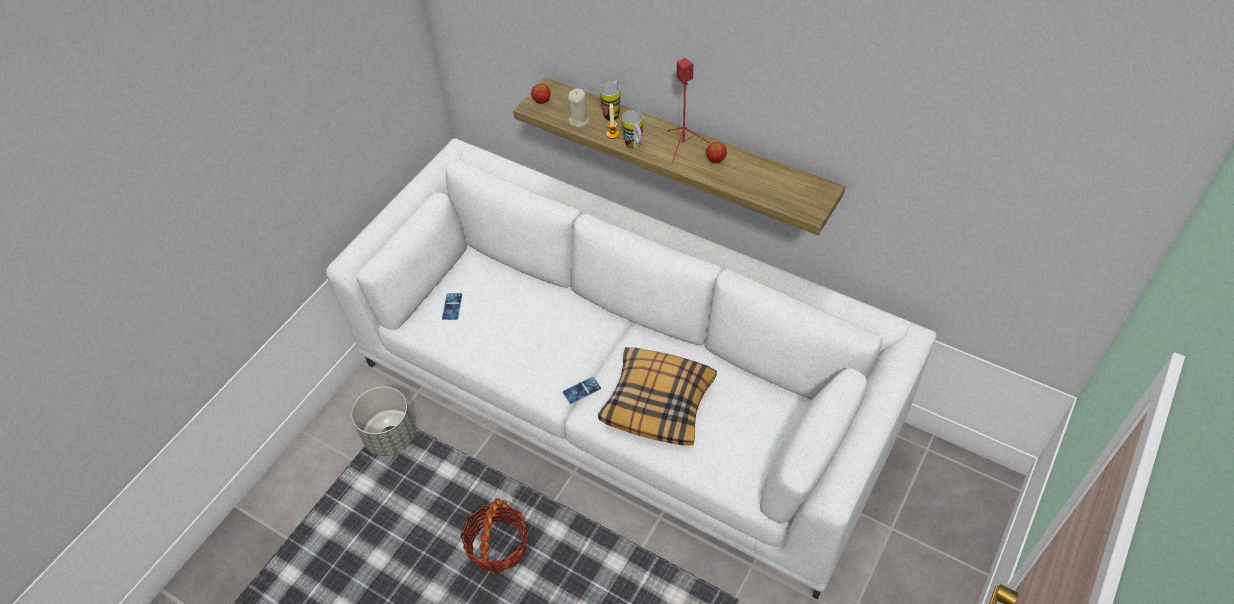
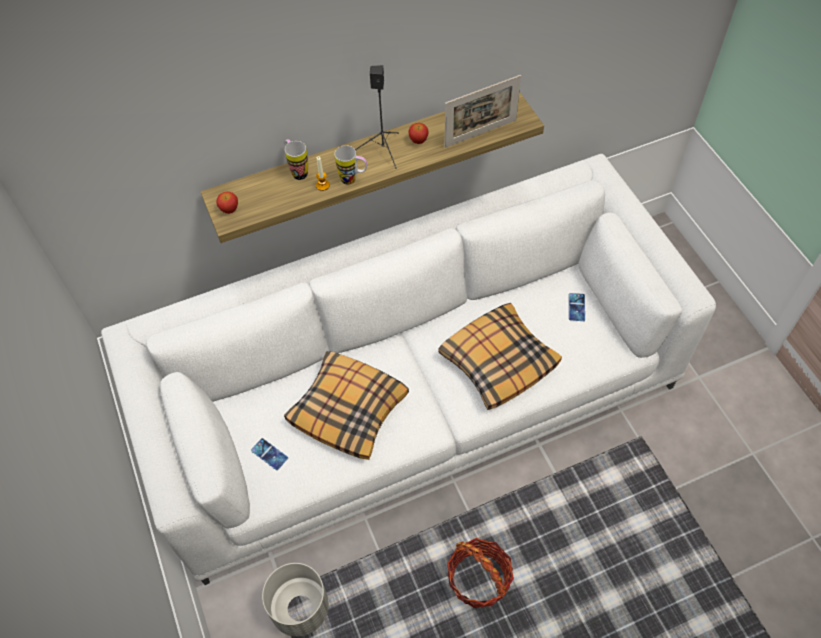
camera: 55 degrees left, 5 degrees up
(528, 330) = (349, 410): none -> pillow
(578, 120) = (281, 197): beige candle -> none
(581, 390) = (442, 407): phone -> phone (576, 307)
(684, 145) = (383, 149): red speaker -> black speaker
(764, 192) = (480, 133): none -> picture frame

